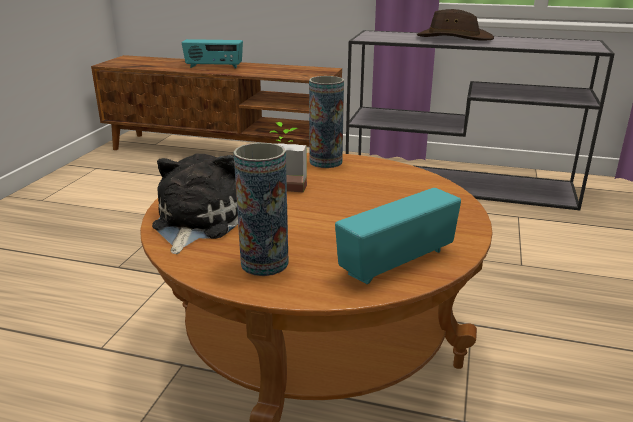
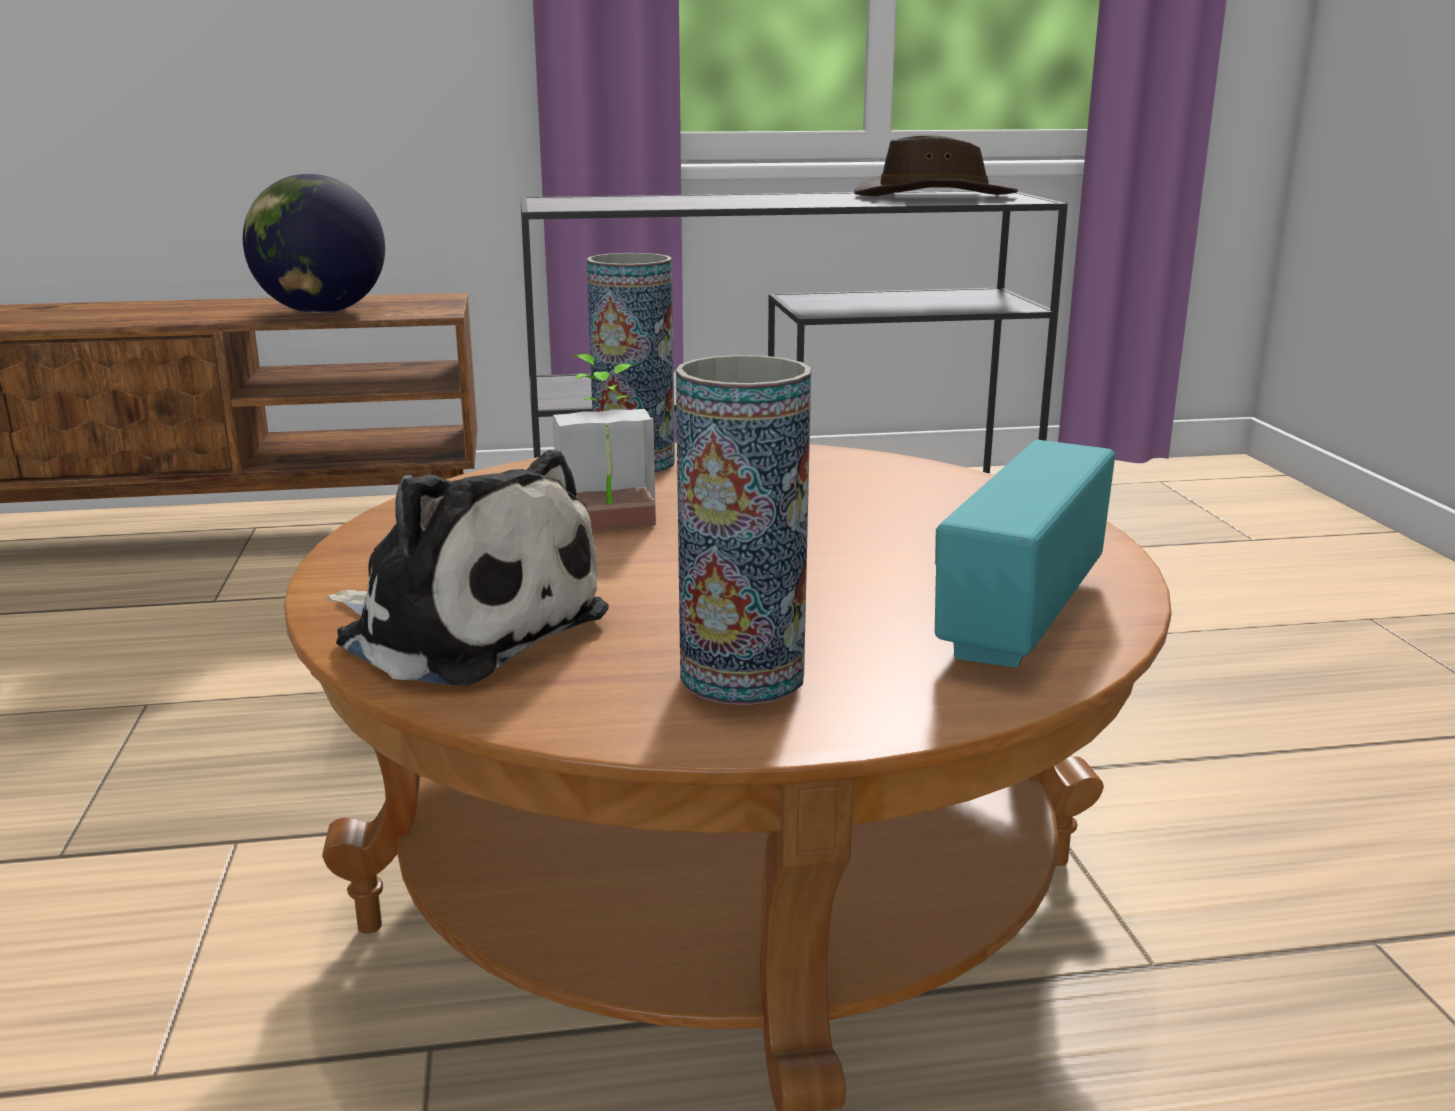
camera: 25 degrees left, 5 degrees down
(196, 223) = (464, 628): plush toy -> plush toy turned 135 degrees clockwise
(214, 67) = (136, 313): radio -> none
(277, 73) = (321, 312): none -> globe
(453, 38) = (739, 199): brown hat -> brown hat (933, 196)

